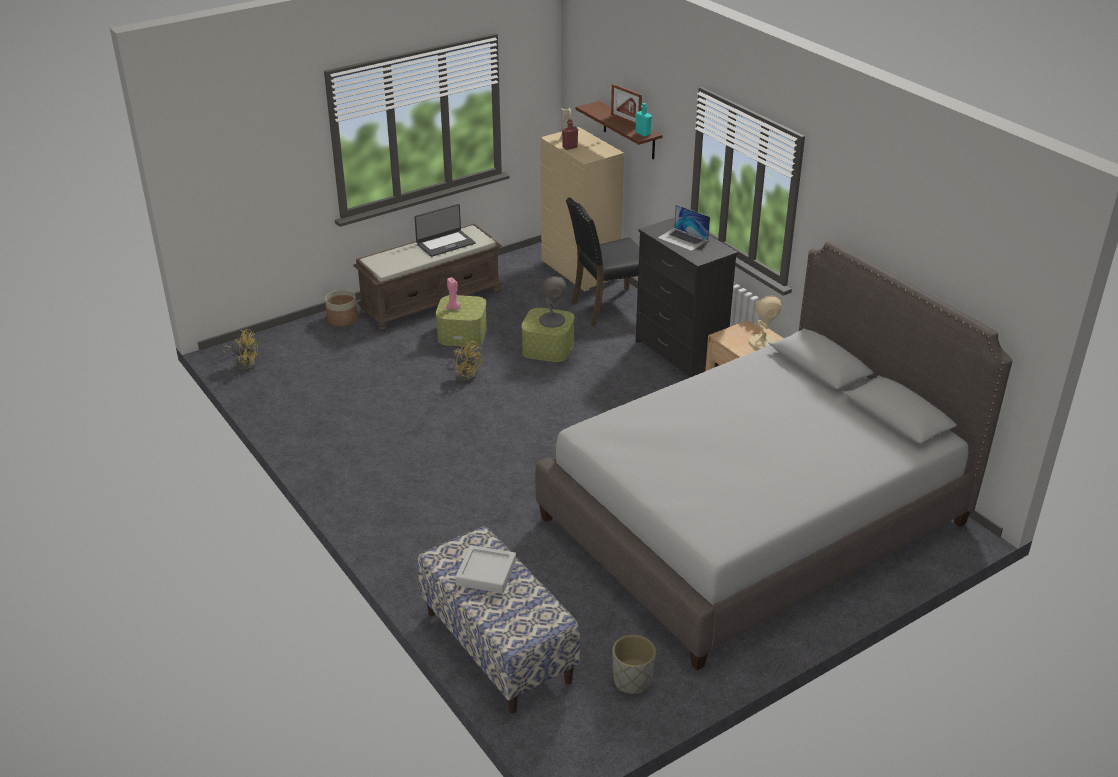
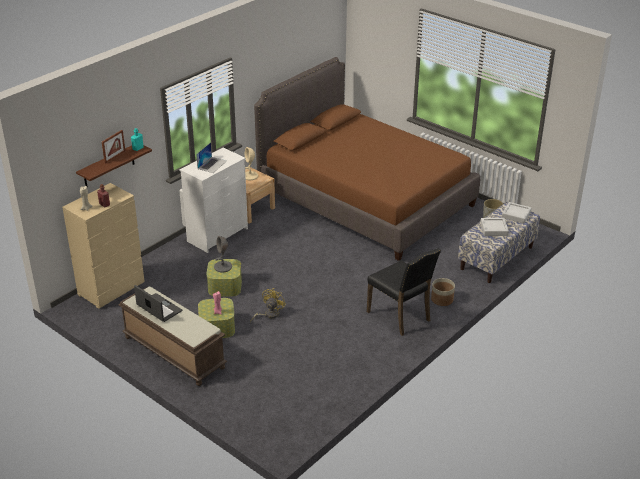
camera: 105 degrees left, 0 degrees up
(244, 364) = (293, 429): yellow fan -> none
(343, 319) = (212, 393): planter -> planter (442, 299)
(522, 620) = (516, 215): none -> grey tray
(609, 308) = (165, 268): black chair -> black chair (400, 316)
(680, 355) = (218, 235): black dresser -> white dresser
(754, 520) = (365, 199): grey bed -> brown bed

